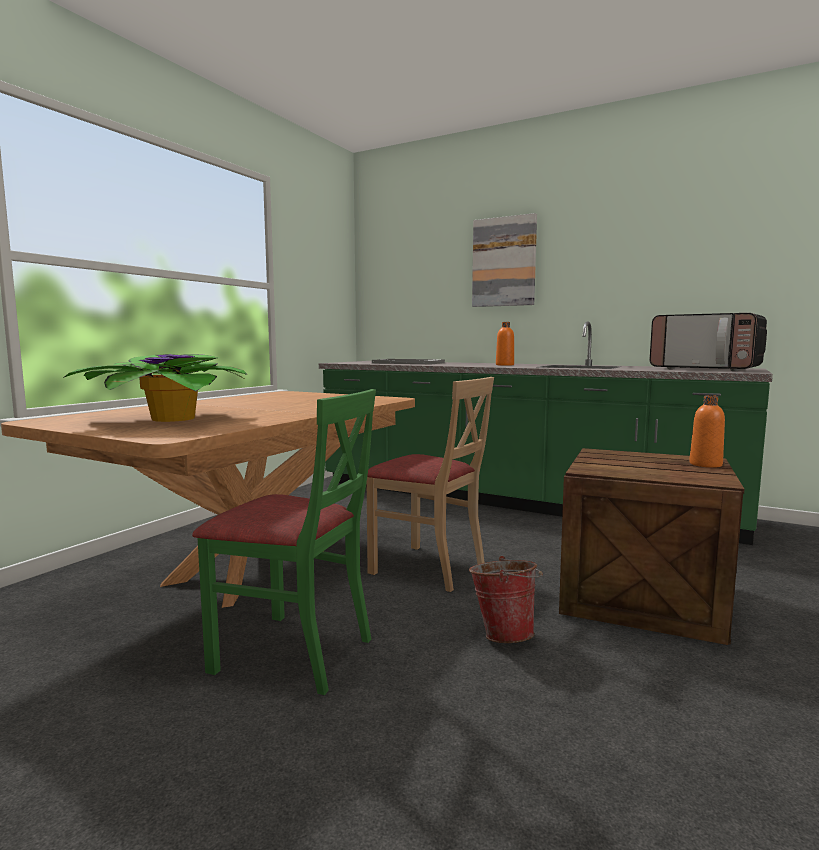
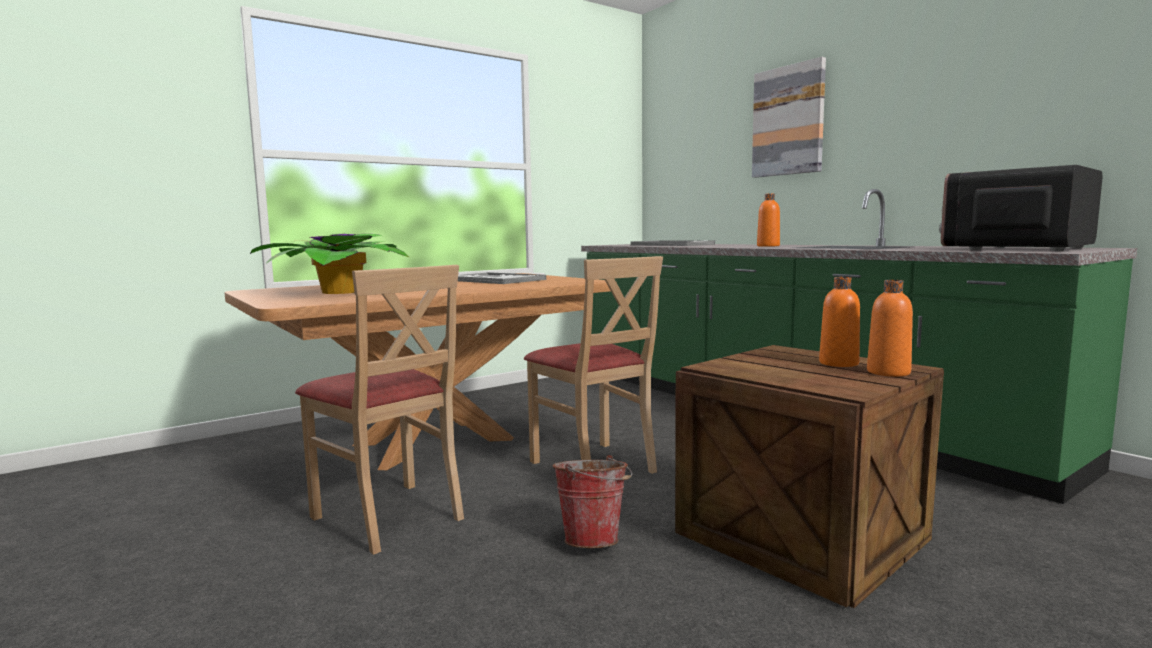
camera: 25 degrees right, 0 degrees up
(292, 399) = (494, 280): none -> tray
(294, 653) = (389, 516): green chair -> beige chair
(661, 460) = (838, 363): none -> orange bottle
(706, 369) = (1017, 249): microwave -> microwave turned 75 degrees clockwise

